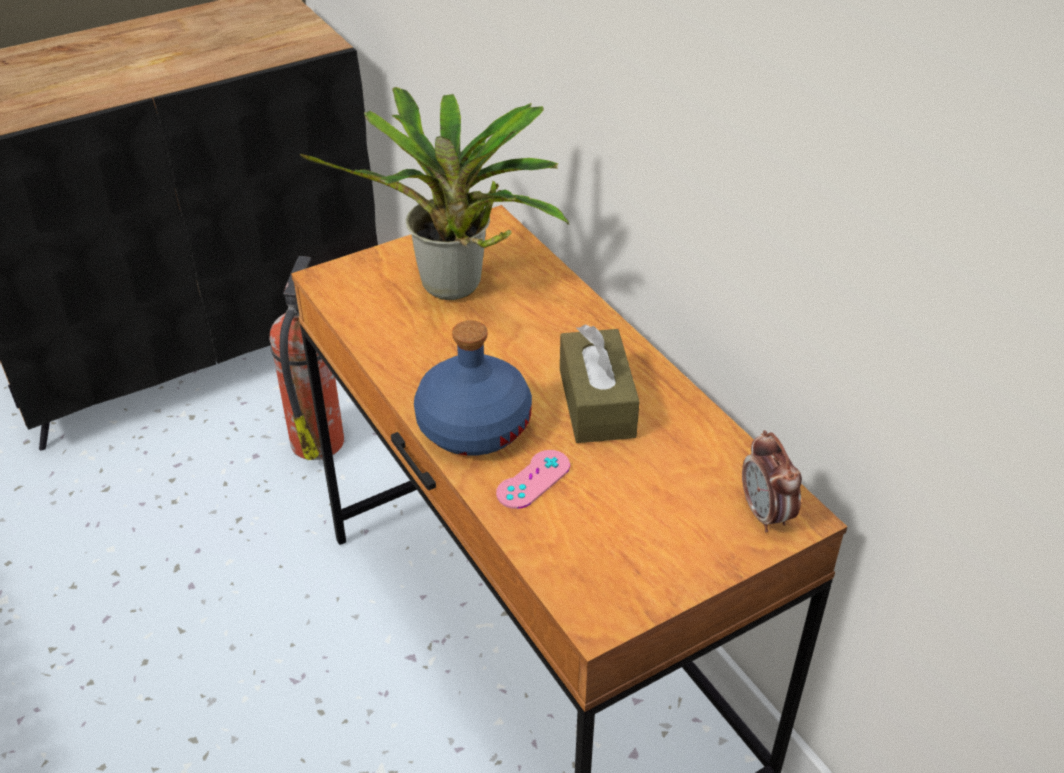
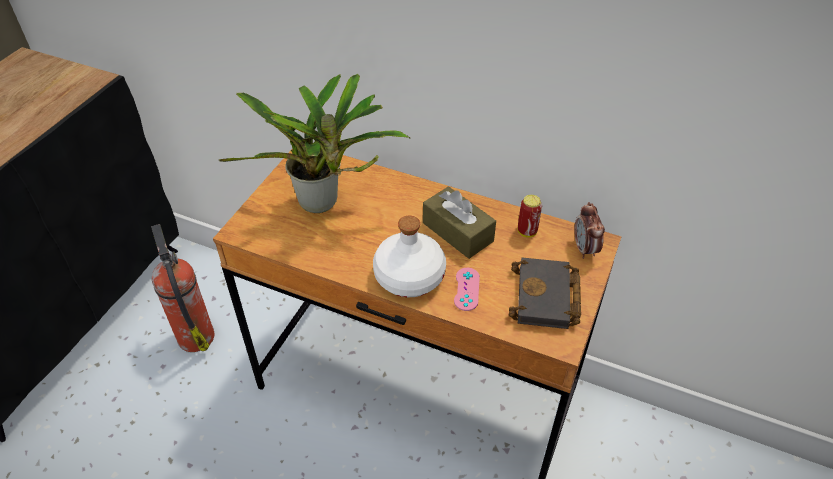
camera: 35 degrees left, 5 degrees up
(472, 426) = (408, 276): blue bottle -> white bottle
(634, 551) = (547, 299): none -> black book
(698, 449) = (527, 232): none -> can
(765, 514) = (585, 249): alarm clock -> alarm clock turned 45 degrees clockwise

